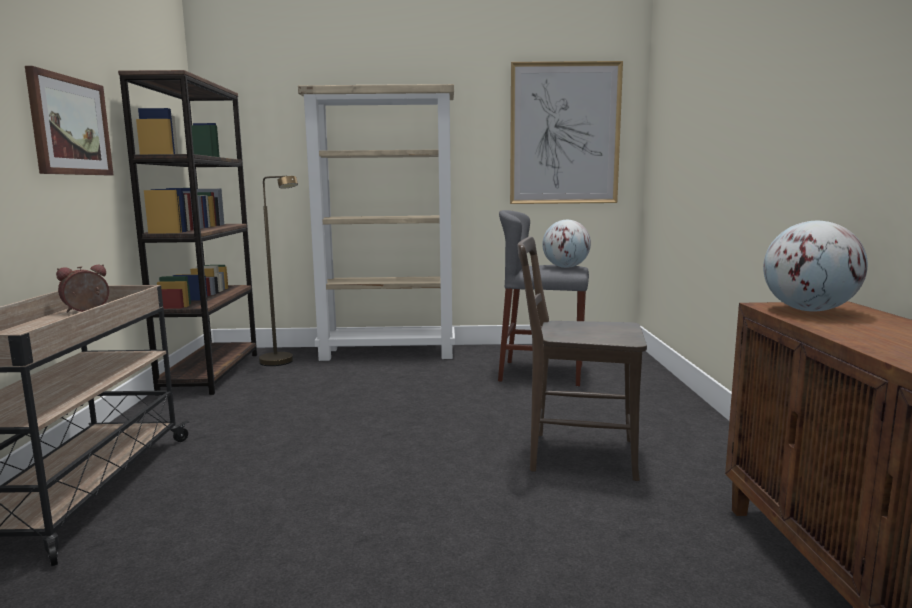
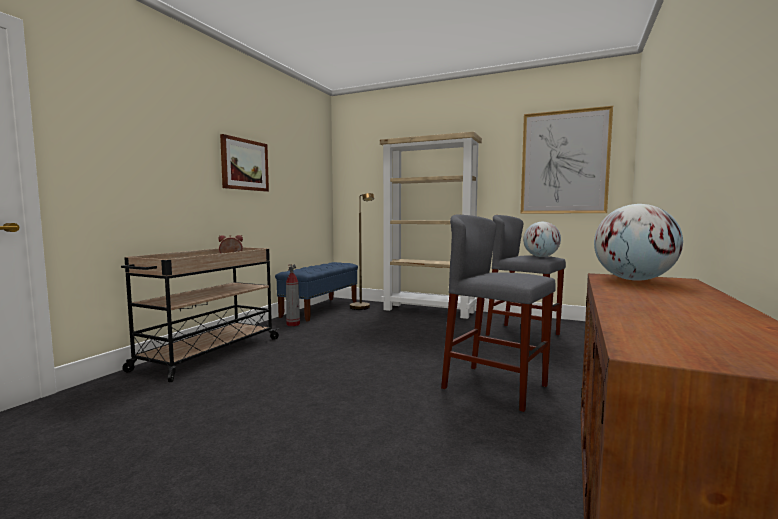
camera: 25 degrees right, 5 degrees down
(189, 408) = (293, 324): none -> fire extinguisher
(211, 373) = (320, 309): brown bookcase -> blue bench
(575, 454) = (495, 387): brown chair -> grey stool

